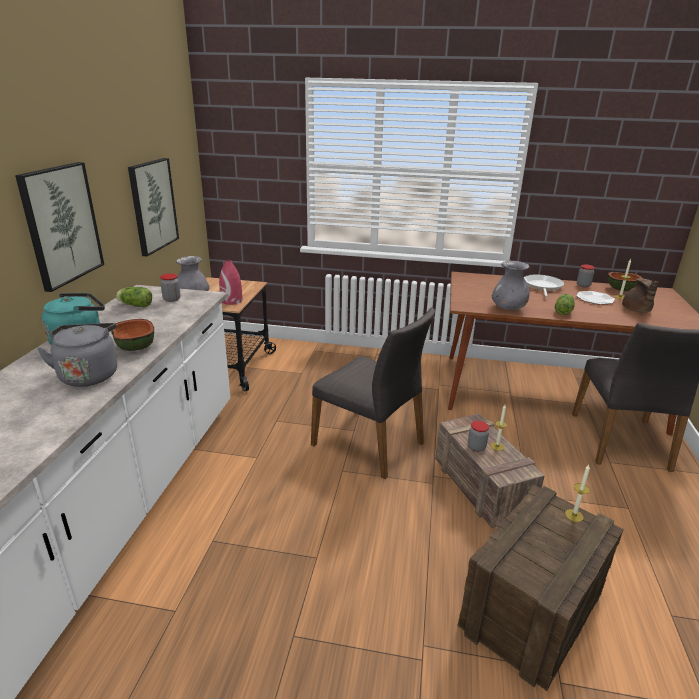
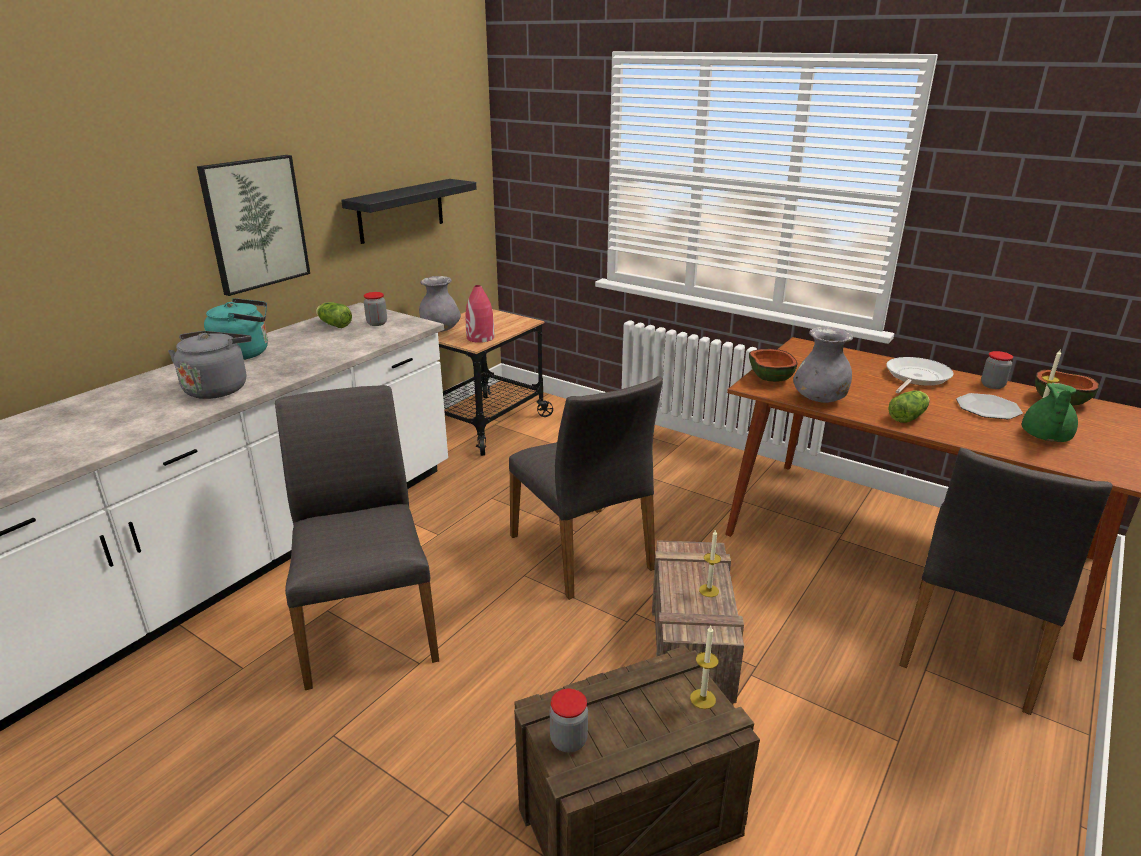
camera: 25 degrees right, 0 degrees up
(134, 346) = (287, 368): bowl -> bowl (769, 378)
(153, 206) = (401, 210): picture -> black shelf
(255, 542) = (368, 625): none -> grey chair
(476, 447) = (678, 584): jar -> jar (568, 740)
(636, 310) = (1045, 437): brown teapot -> green teapot

